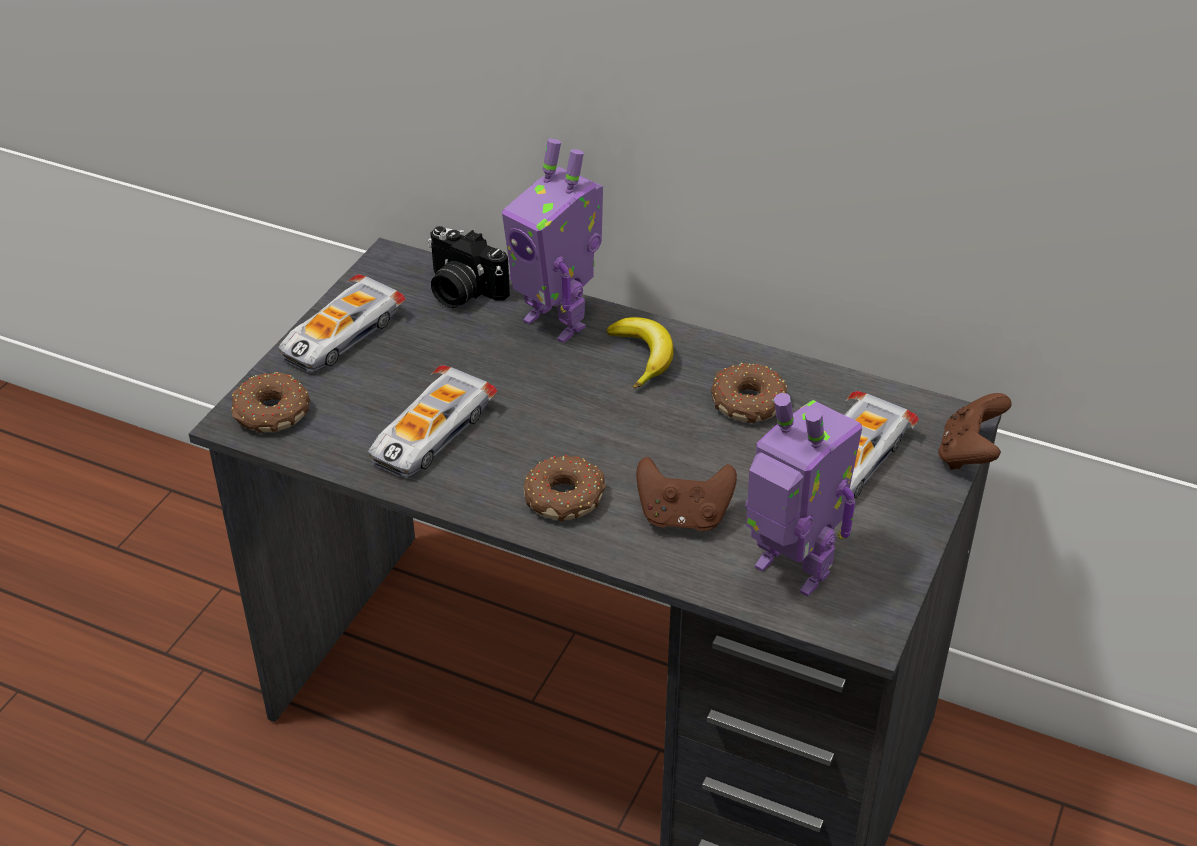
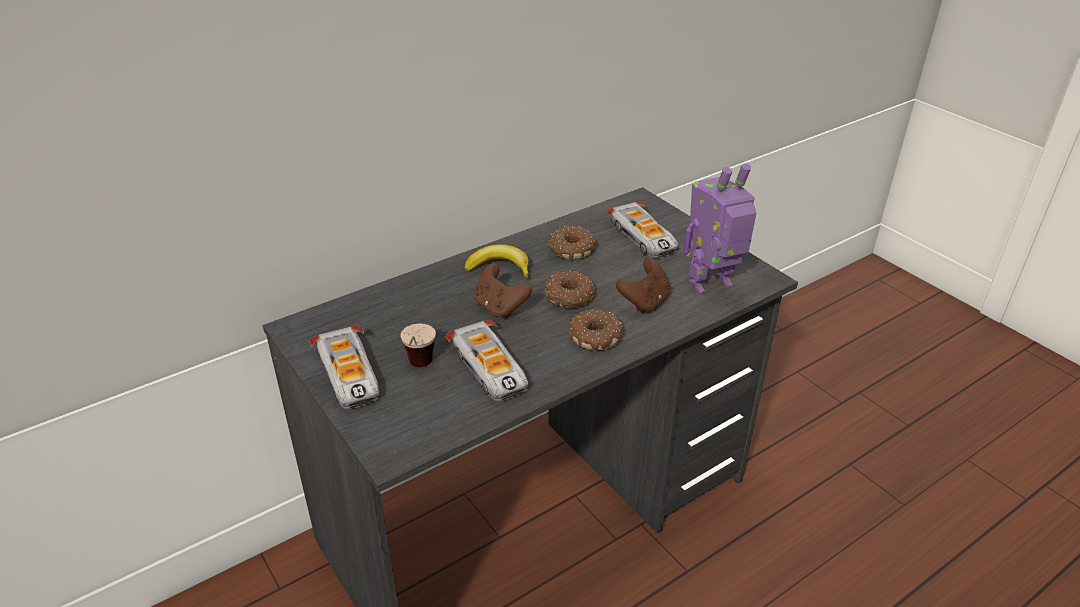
camera: 60 degrees left, 5 degrees down
(270, 413) = (398, 435): donut -> donut (569, 297)
(386, 380) = (419, 370): none -> cup
(461, 291) = (364, 310): camera -> none
(557, 322) = (435, 285): toy robot -> none
(969, 454) = (666, 206): brown game controller -> brown game controller (500, 307)

